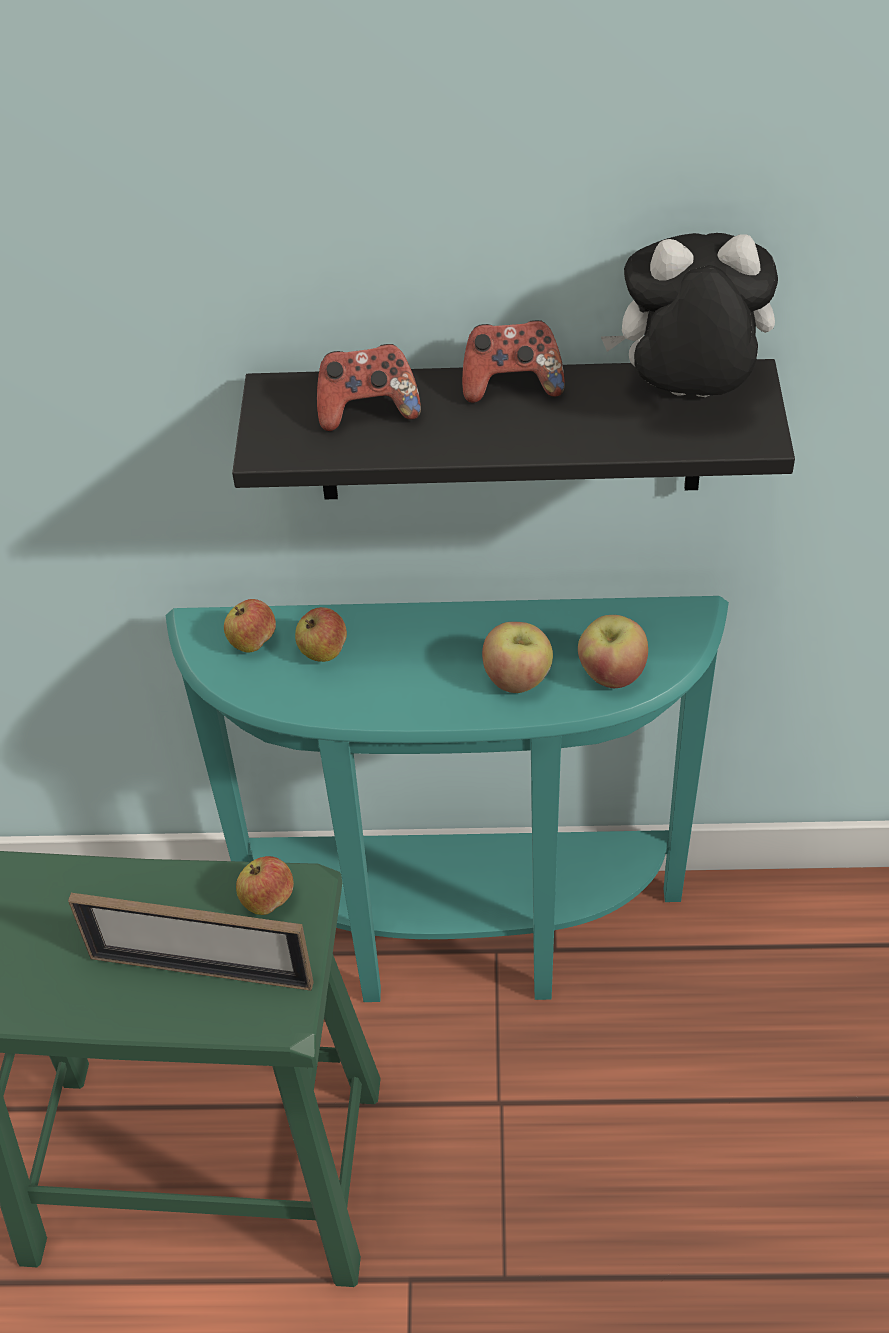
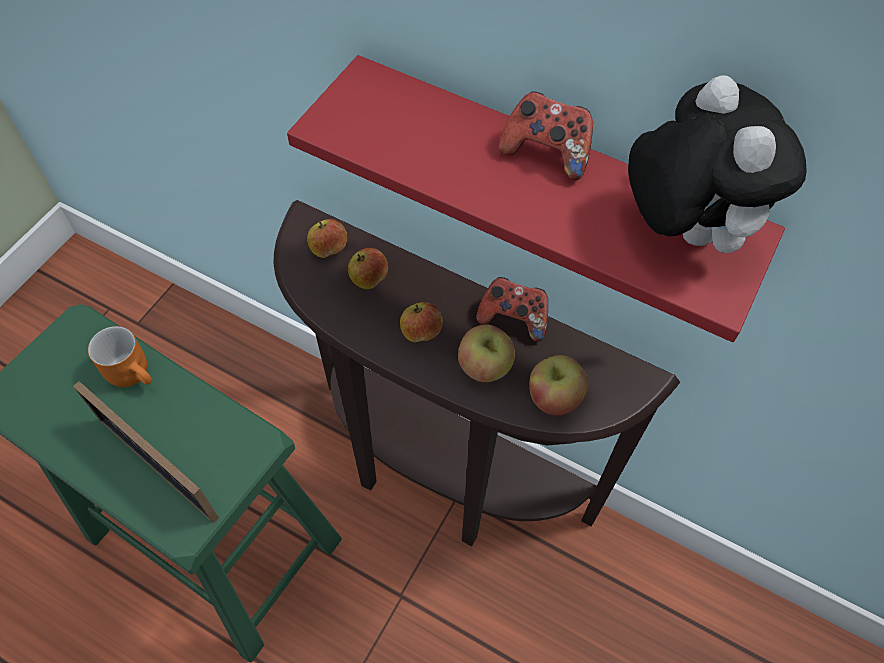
camera: 25 degrees right, 10 degrees up
(92, 889) = (135, 372): none -> orange mug
(268, 900) = (231, 440): apple -> apple (421, 332)
(368, 410) = (421, 125): game controller -> game controller (513, 318)
(462, 942) = (440, 479): turquoise console table -> brown console table
(509, 430) = (547, 185): black shelf -> red shelf
(687, 397) = (682, 230): plush toy -> plush toy turned 45 degrees clockwise

